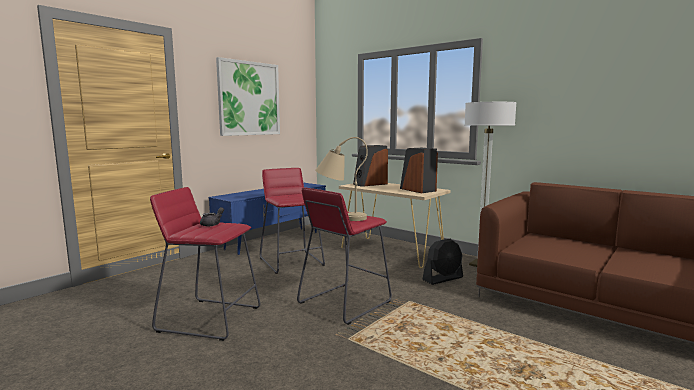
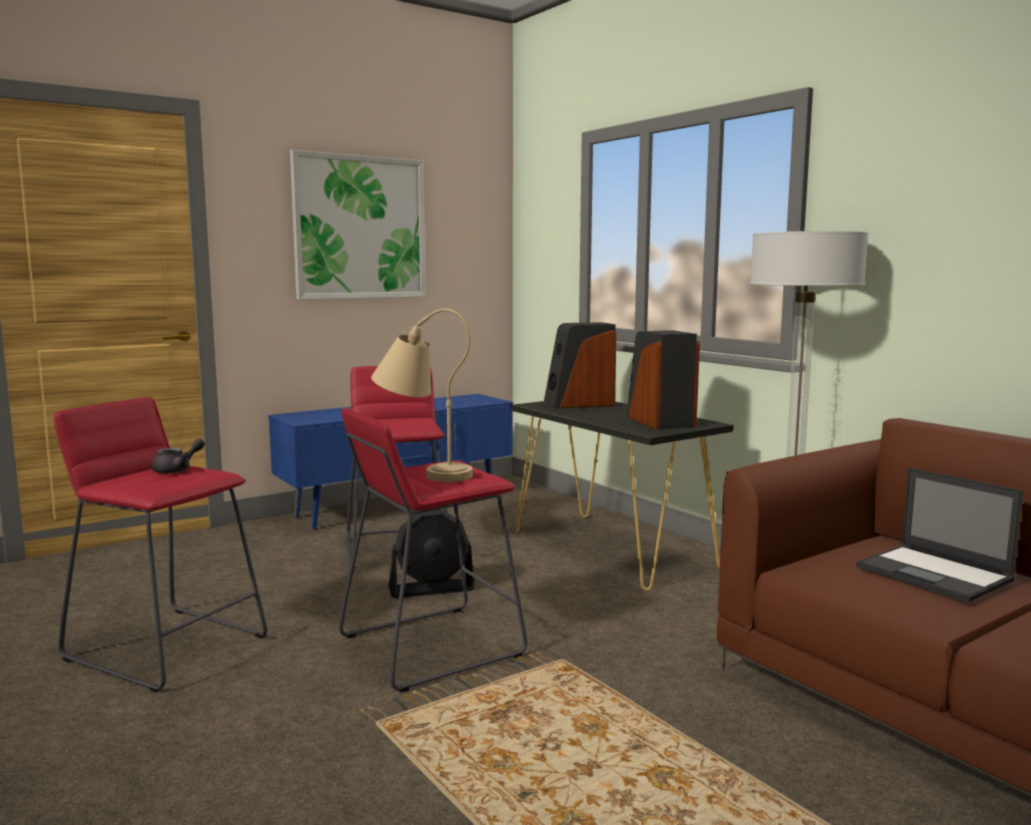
camera: 15 degrees right, 0 degrees up
(392, 252) = (612, 549): beige console table -> black console table
(443, 278) = (675, 619): black fan -> black fan (431, 589)
(568, 245) = (935, 574): none -> laptop

